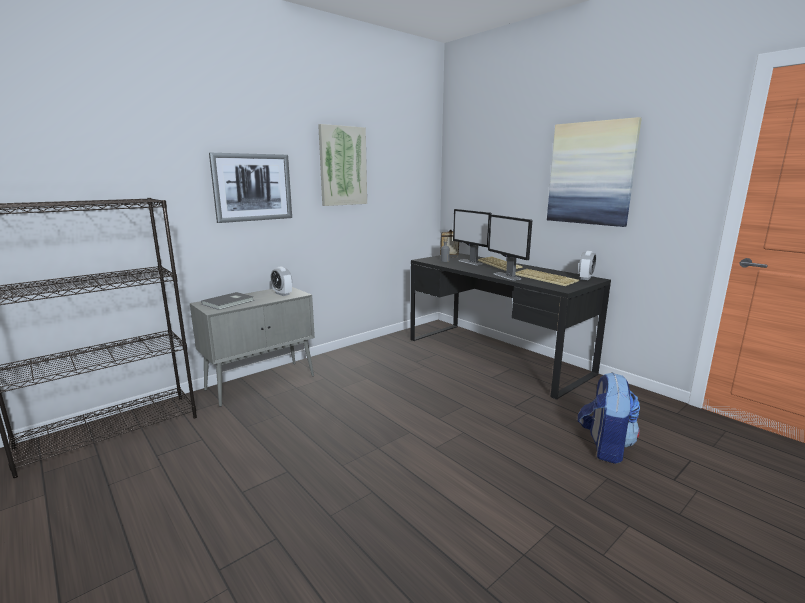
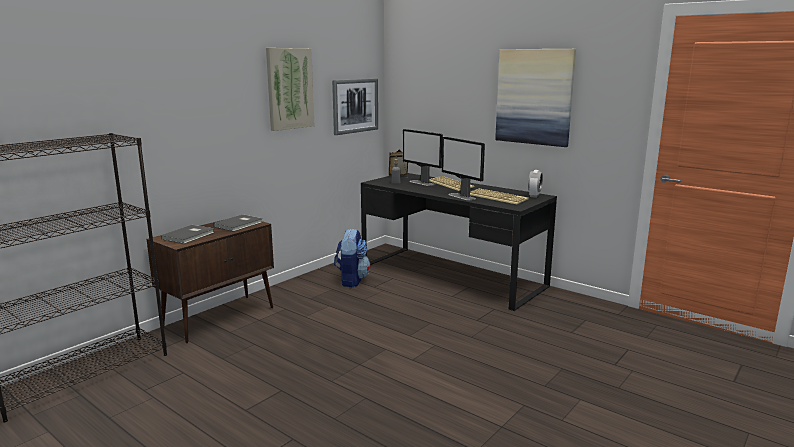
camera: 10 degrees left, 0 degrees up
(252, 187) = (204, 116): picture -> picture (355, 106)
(262, 382) = (220, 317): grey cabinet -> brown cabinet
(282, 294) = (239, 224): alarm clock -> grey book
(604, 446) = (558, 345): backpack -> backpack (351, 280)

